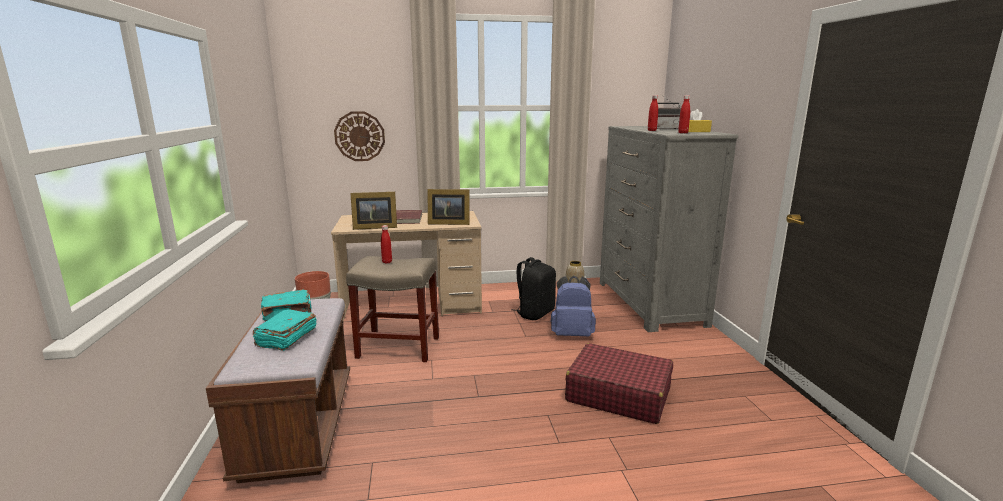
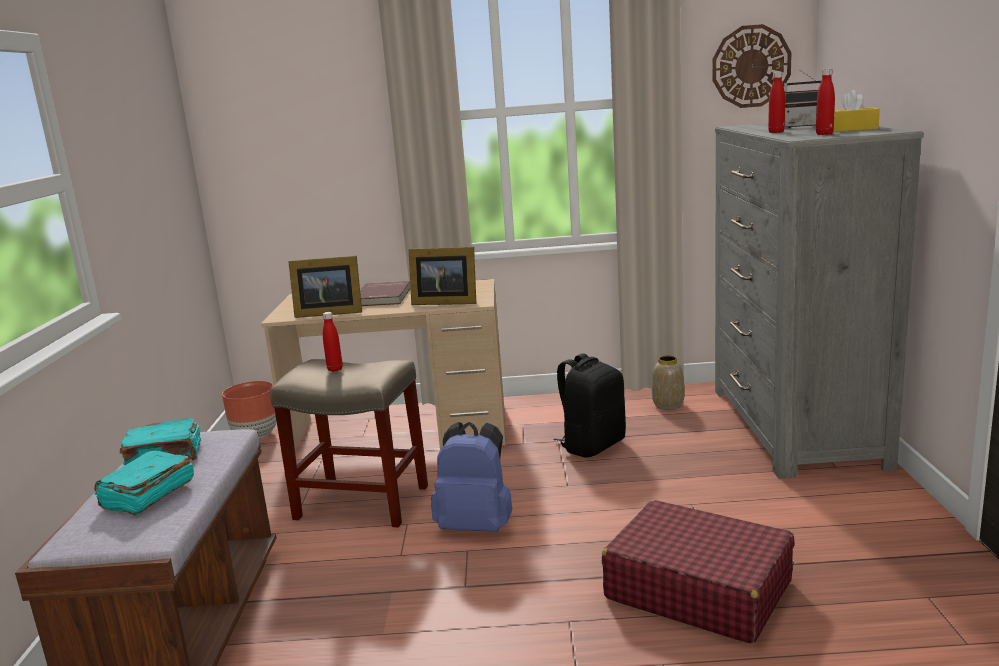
camera: 10 degrees right, 0 degrees up
(359, 136) = (312, 170): wall clock -> wall clock (751, 66)
(572, 334) = (645, 482): blue backpack -> blue backpack (477, 525)

